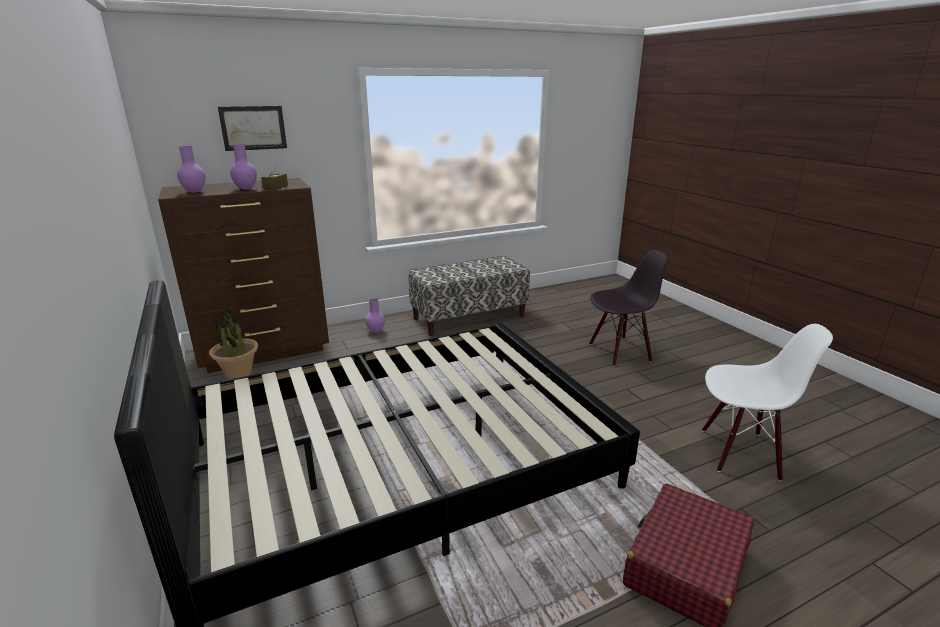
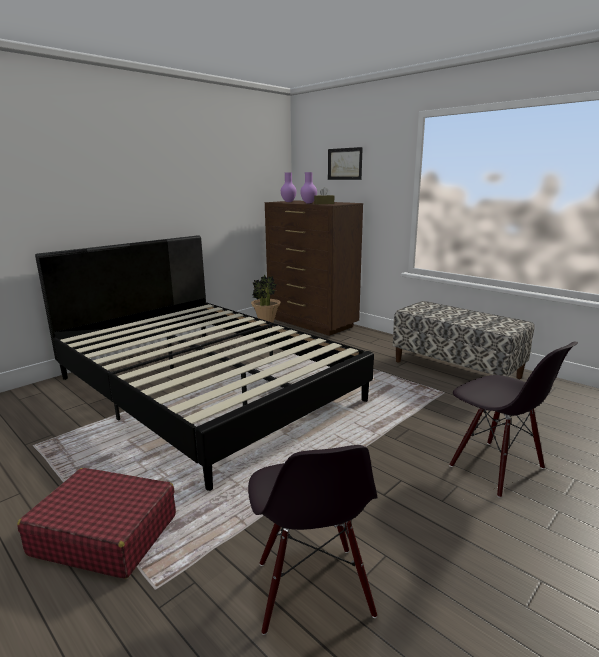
camera: 70 degrees right, 5 degrees down
(376, 331) = (378, 342): purple vase -> none
(740, 453) = (312, 589): white chair -> black chair

